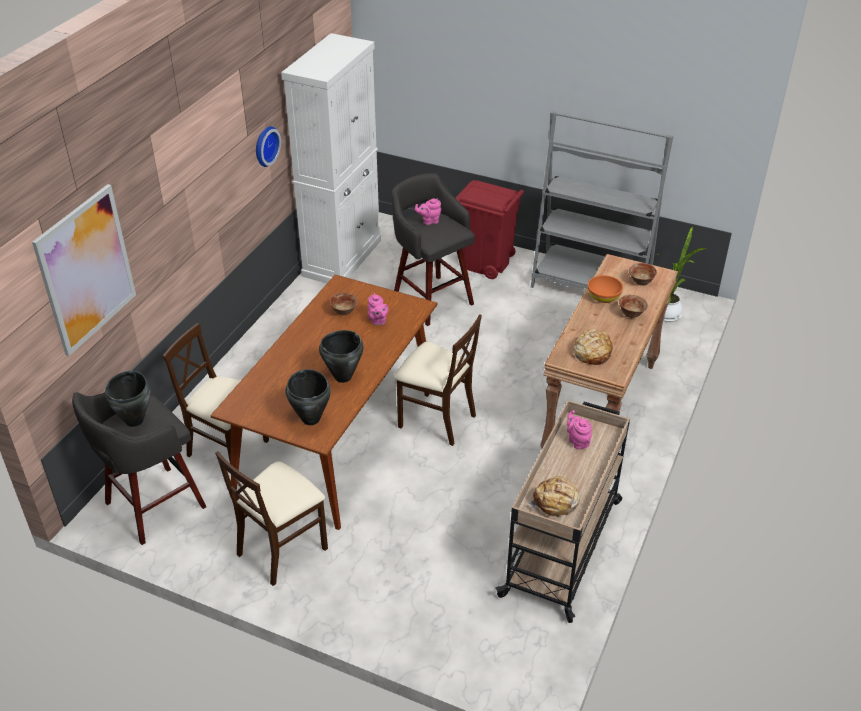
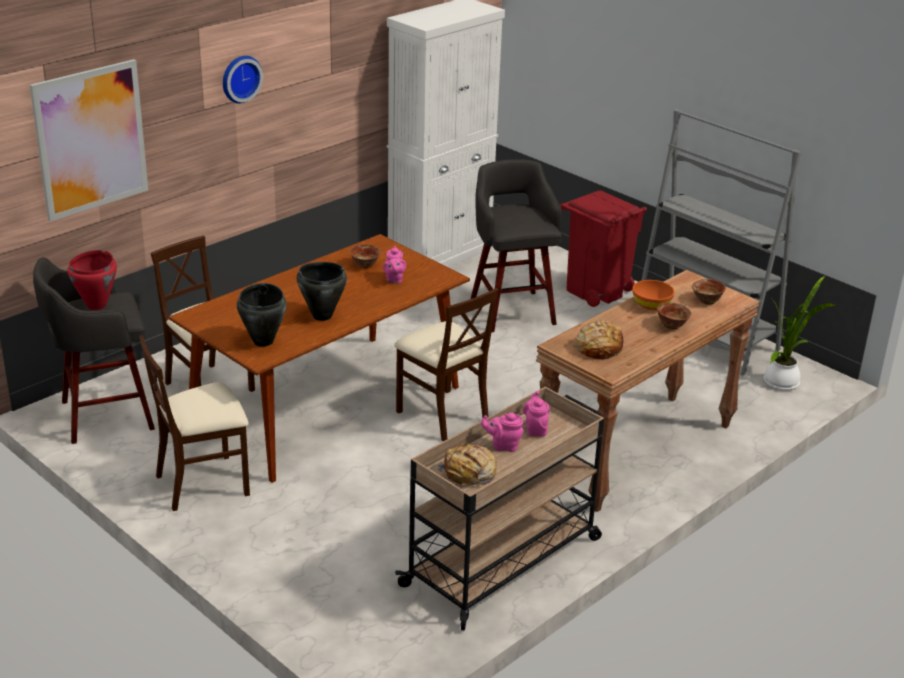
camera: 20 degrees right, 10 degrees down
(135, 420) = (97, 305): black cooking pot -> red cooking pot
(264, 145) = (353, 92): wall clock -> wall clock (239, 78)
(429, 221) = (516, 211): pink teapot -> pink teapot (503, 446)

